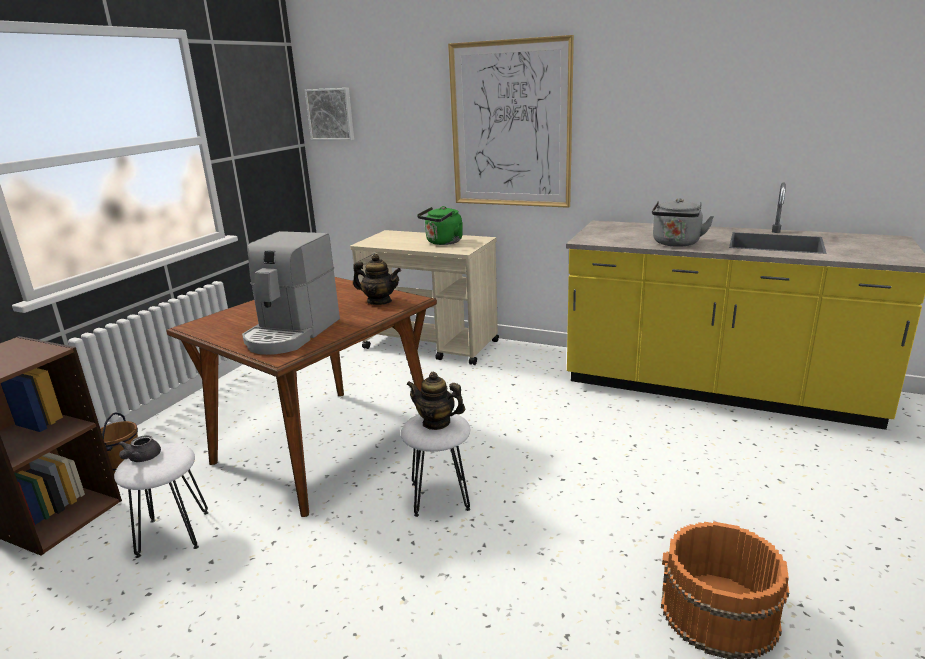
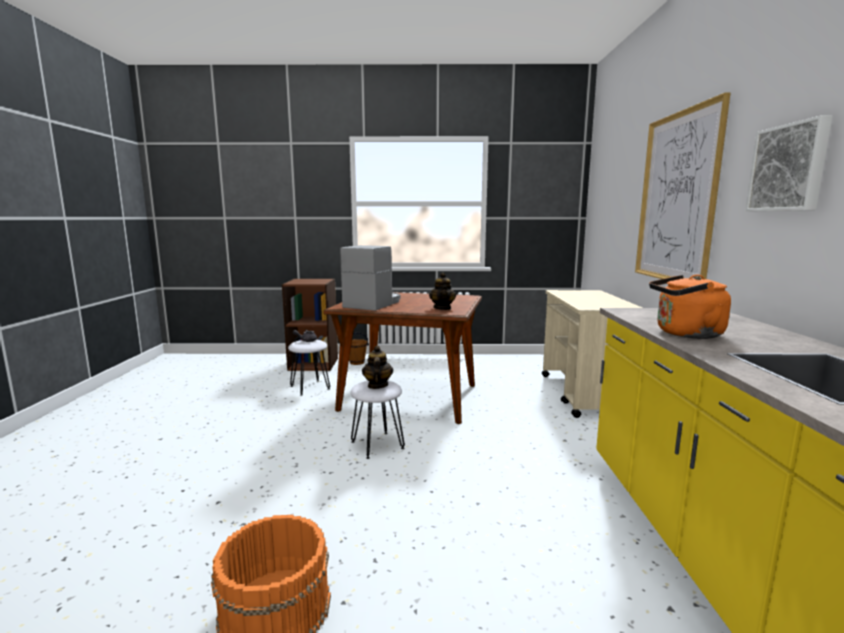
camera: 65 degrees right, 10 degrees down
(291, 333) = (373, 304): coffee machine -> coffee machine turned 120 degrees clockwise
(331, 114) = (596, 194): picture -> picture (789, 168)
(443, 242) = (597, 302): green kettle -> none
(676, 244) = (685, 334): grey kettle -> orange kettle

